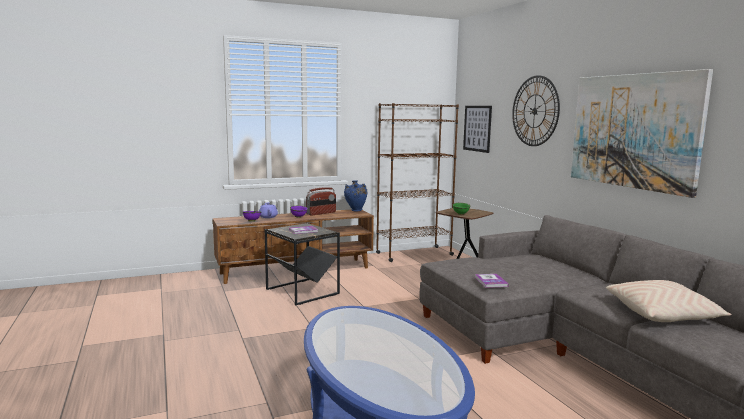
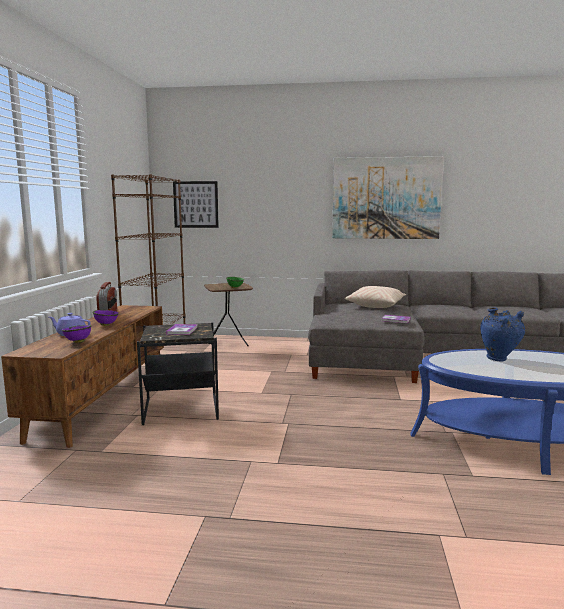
camera: 60 degrees left, 0 degrees up
(355, 210) = (127, 307): blue vase -> blue vase (499, 359)
(534, 111) = (280, 185): wall clock -> none
(662, 315) = (478, 309): beige pillow -> beige pillow (375, 306)

